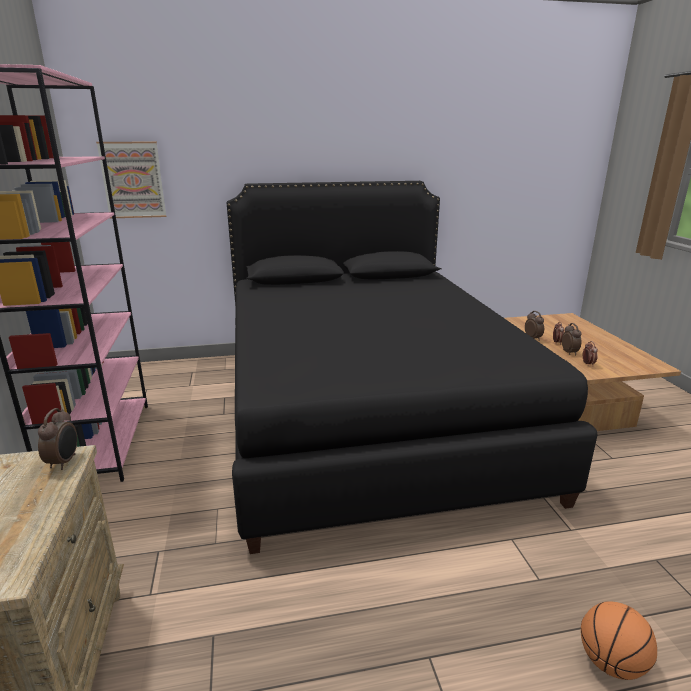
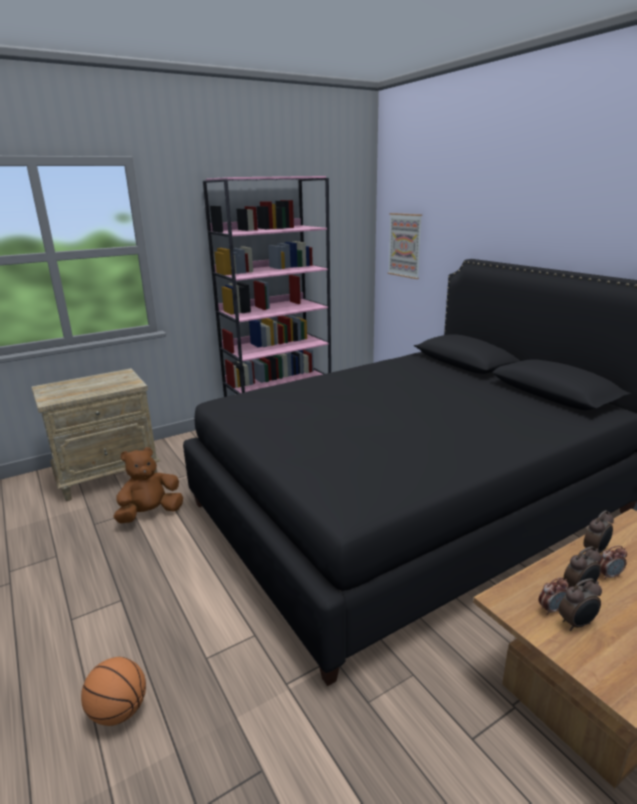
camera: 70 degrees right, 0 degrees up
(64, 462) = (129, 384): alarm clock -> alarm clock (577, 624)
(236, 610) = (150, 513): none -> brown plush toy

